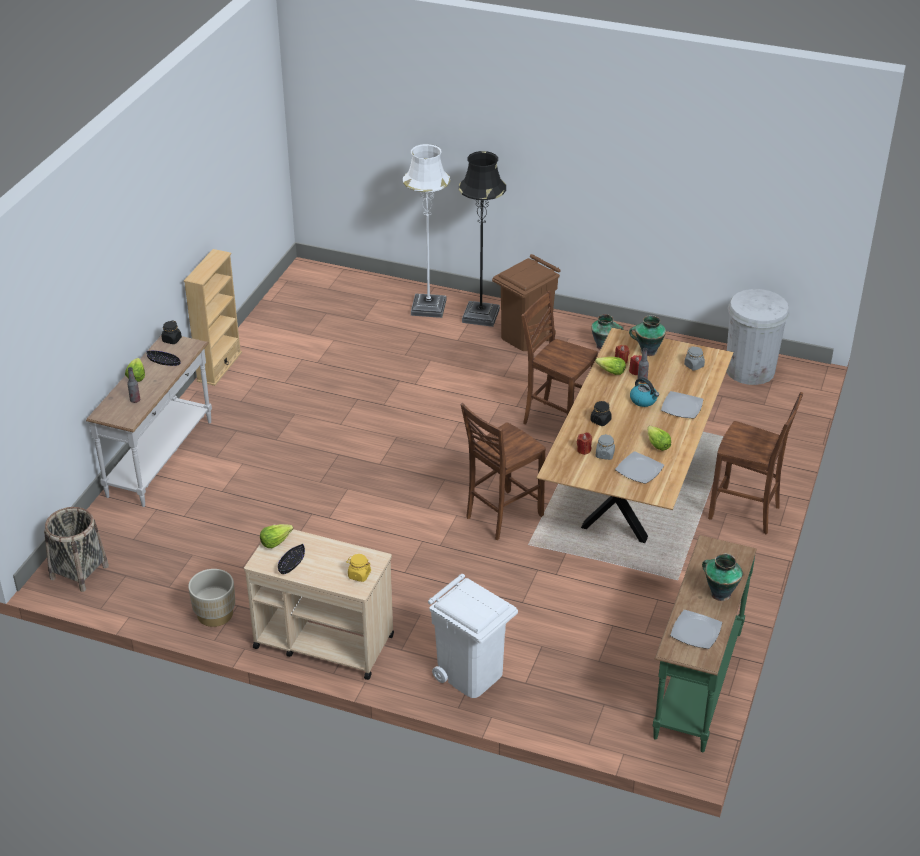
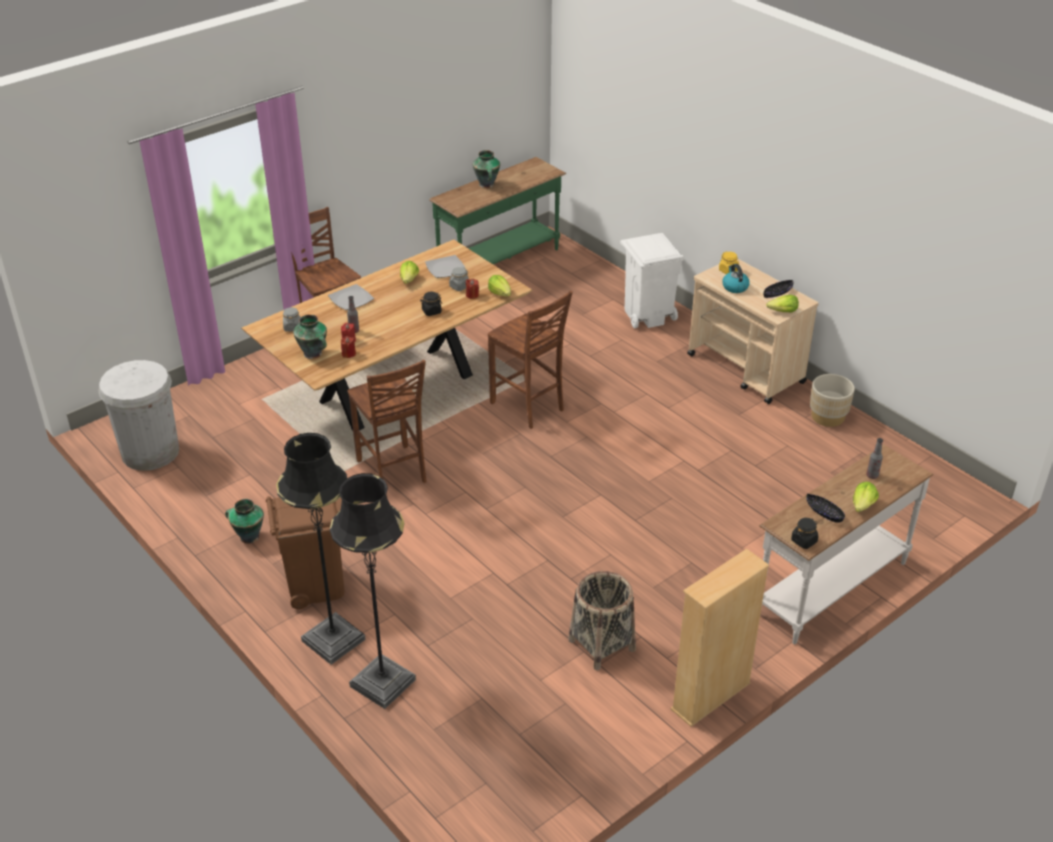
camera: 150 degrees left, 0 degrees up
(79, 572) = (946, 494): basket -> basket (601, 645)
(428, 307) = (383, 683): white floor lamp -> black floor lamp
(501, 516) = (528, 407): brown chair -> brown chair turned 60 degrees clockwise
(610, 372) = (371, 347): lettuce -> lettuce (500, 293)
(643, 400) = (375, 314): kettle -> kettle (734, 287)
(695, 631) = (526, 174): plate -> none

